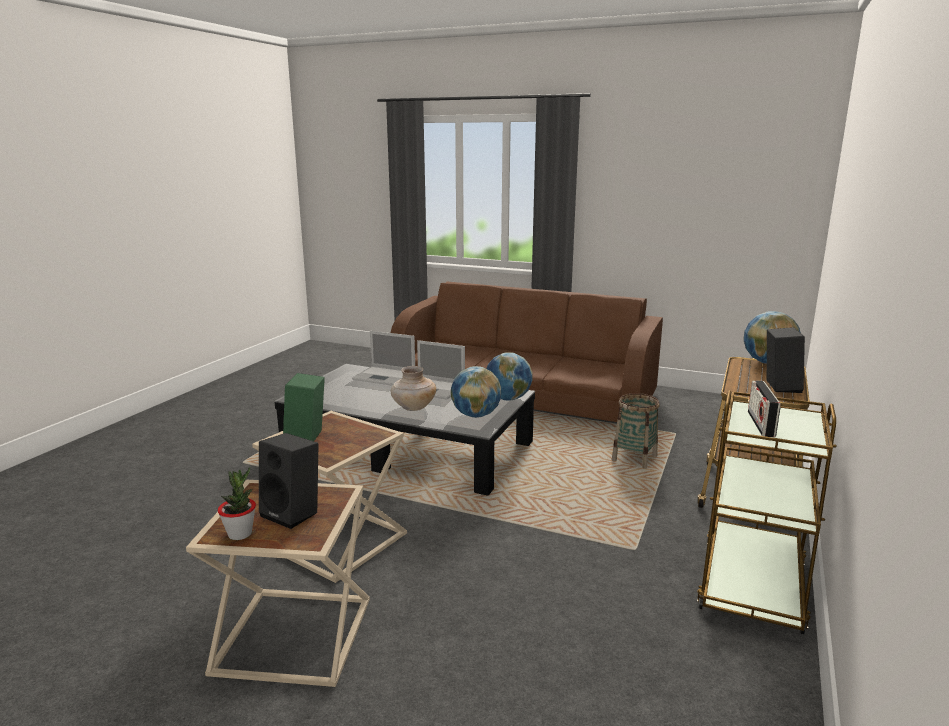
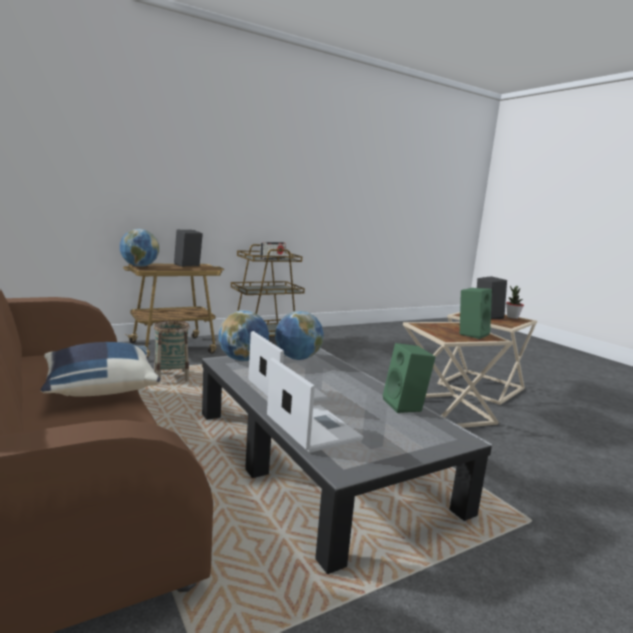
camera: 145 degrees left, 5 degrees down
(343, 405) = (405, 406): none -> green speaker
(413, 408) = (337, 380): beige vase -> none
(537, 368) = (100, 388): none -> blue pillow

